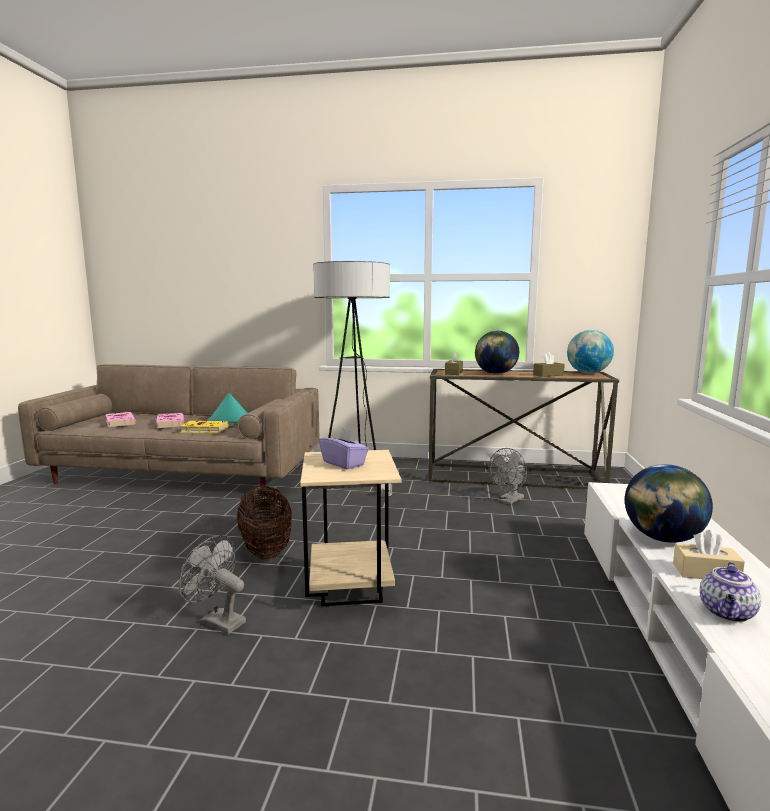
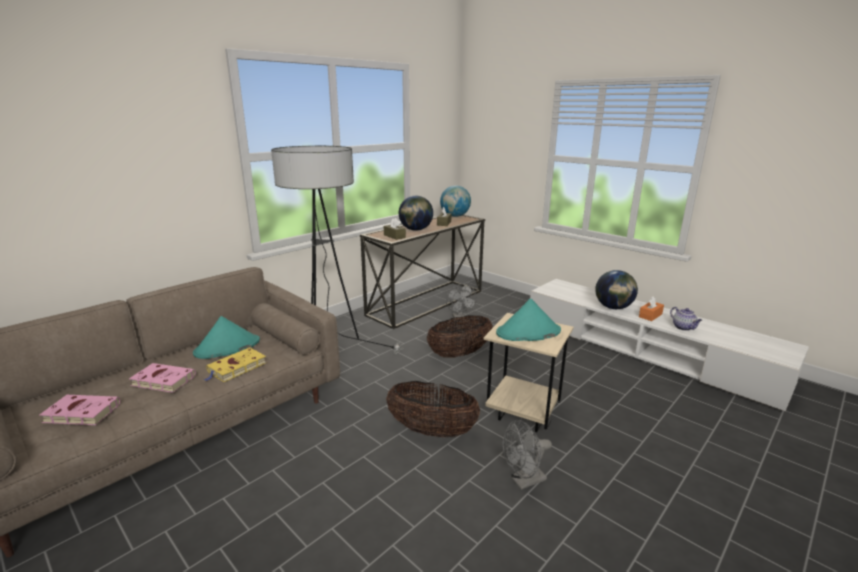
camera: 55 degrees left, 10 degrees up
(344, 463) = (528, 332): purple tissue box -> turquoise hat
(431, 521) = (459, 354): none -> basket
(706, 573) = (650, 315): beige tissue box -> orange tissue box

